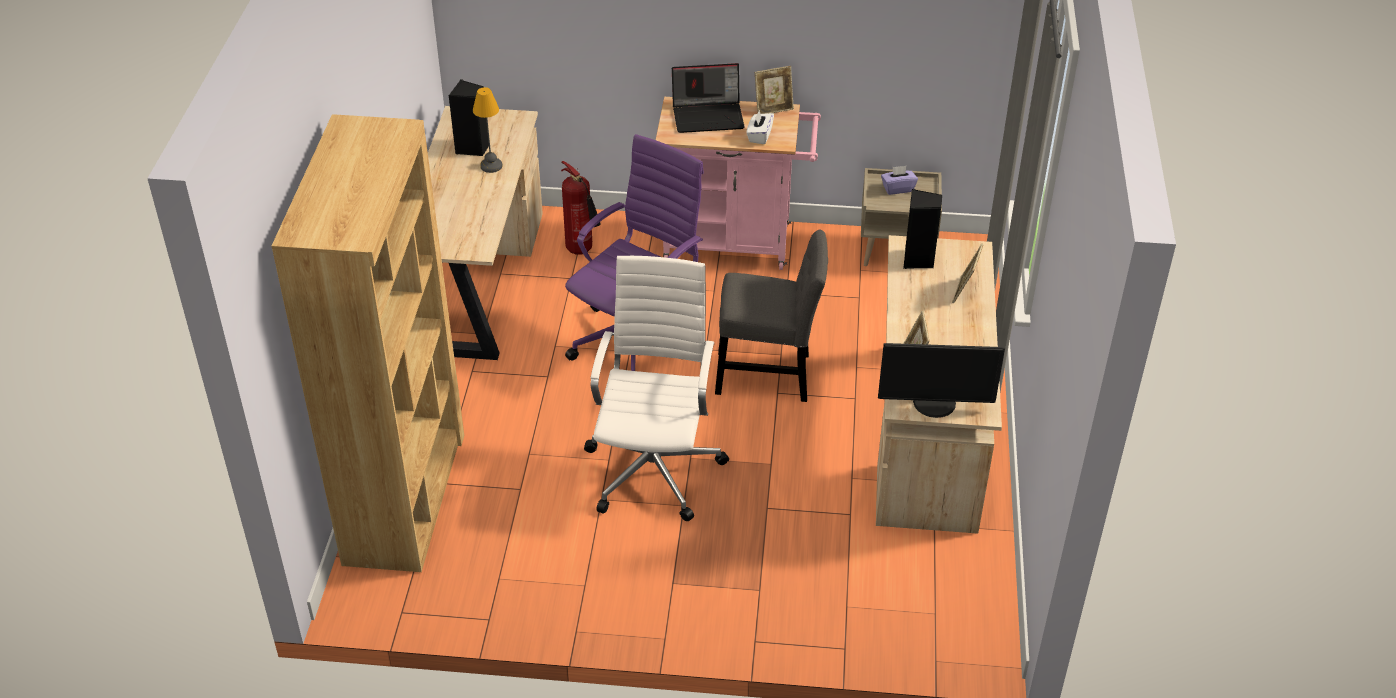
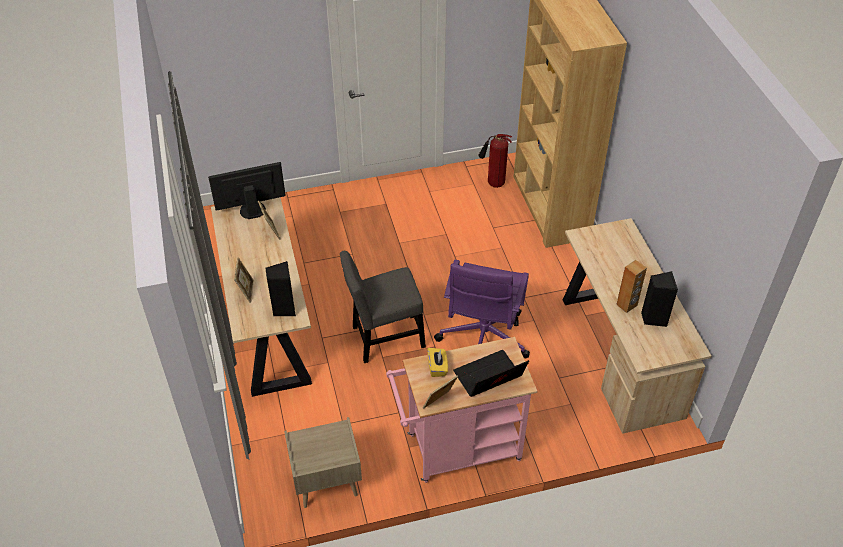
camera: 160 degrees right, 5 degrees up
(491, 166) = (627, 305): table lamp -> brown speaker
(582, 251) = (567, 405): fire extinguisher -> fire extinguisher (493, 183)
(654, 467) = (426, 259): white office chair -> none
(759, 136) = (437, 367): white tissue box -> yellow tissue box
(898, 188) = (326, 451): purple tissue box -> none

